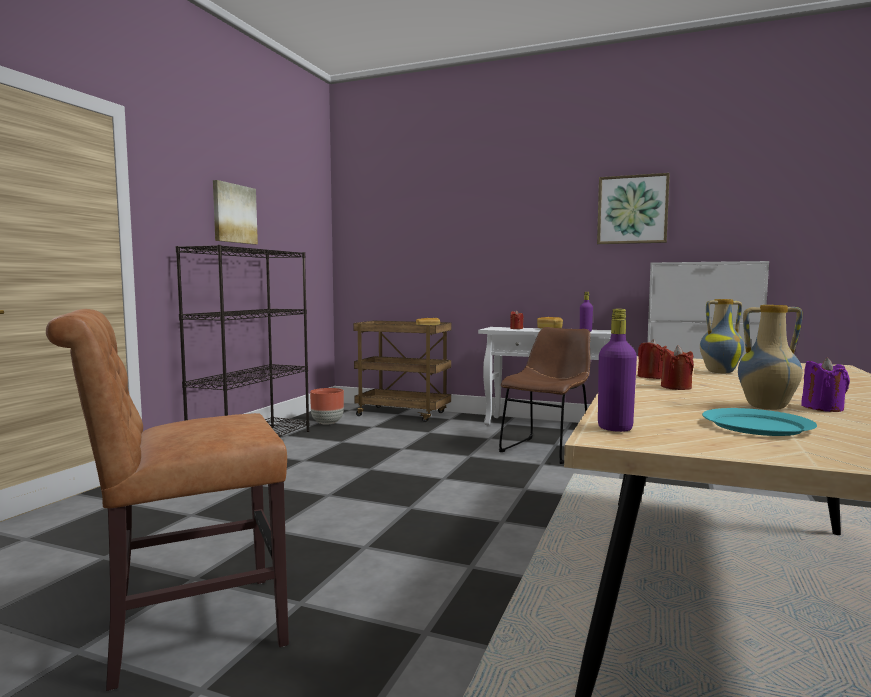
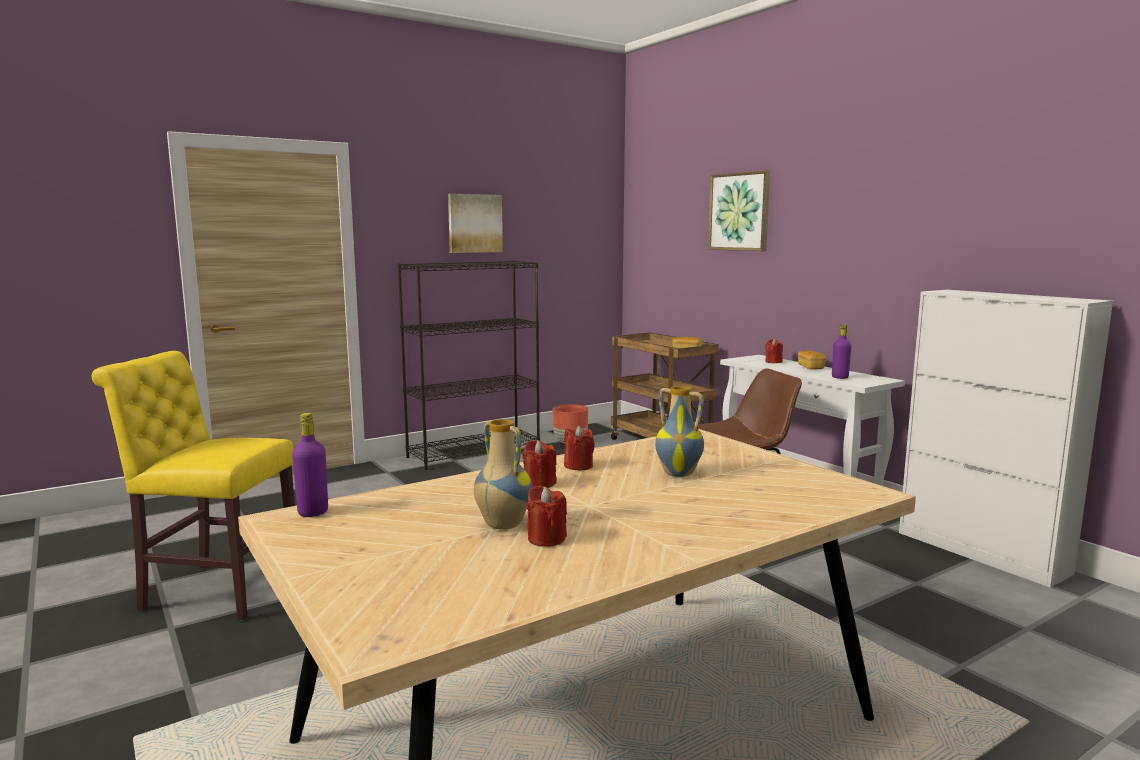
camera: 35 degrees right, 5 degrees up
(185, 630) = (215, 590): brown chair -> yellow chair
(632, 209) = (931, 209): picture -> picture (739, 212)
(757, 426) = (406, 539): turquoise plate -> none
(823, 408) = (546, 539): purple candle -> red candle

